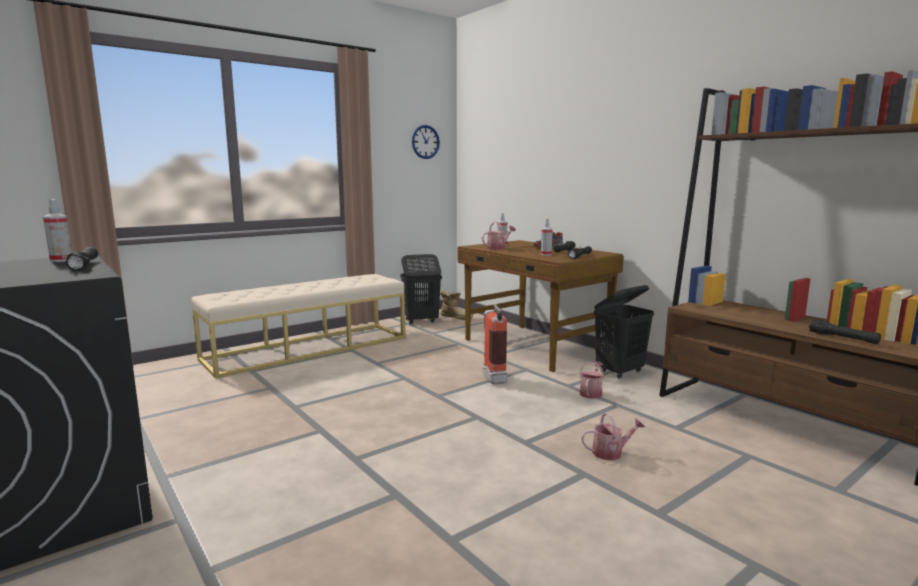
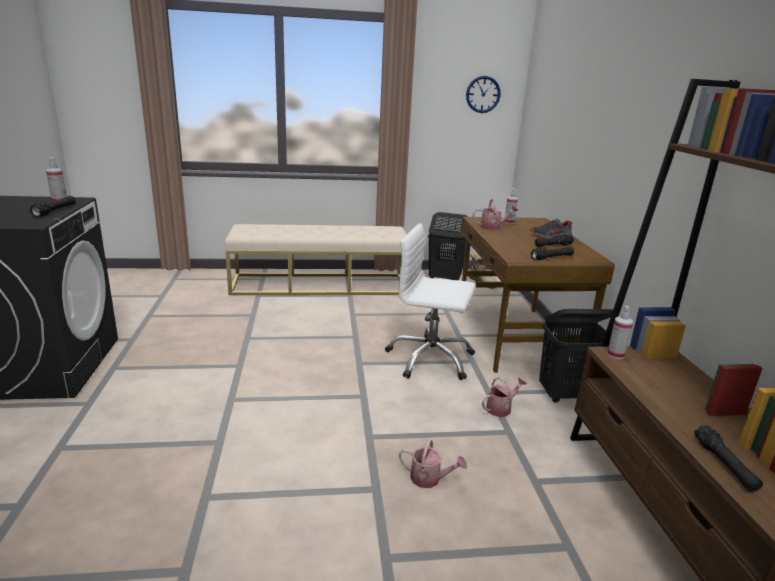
camera: 30 degrees right, 10 degrees up
(492, 377) = (430, 359): fire extinguisher -> white office chair
(546, 254) = (521, 247): spray bottle -> spray bottle (615, 355)

